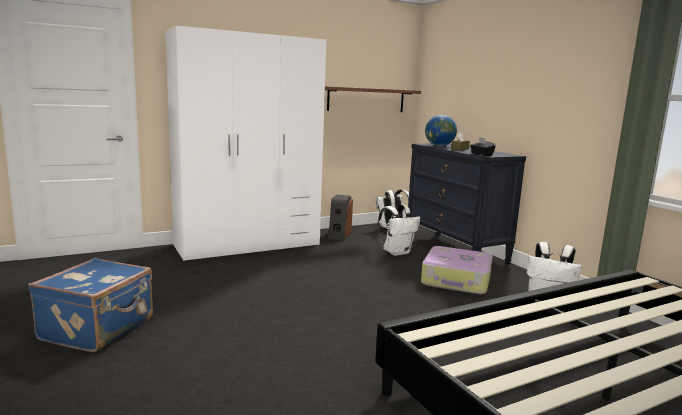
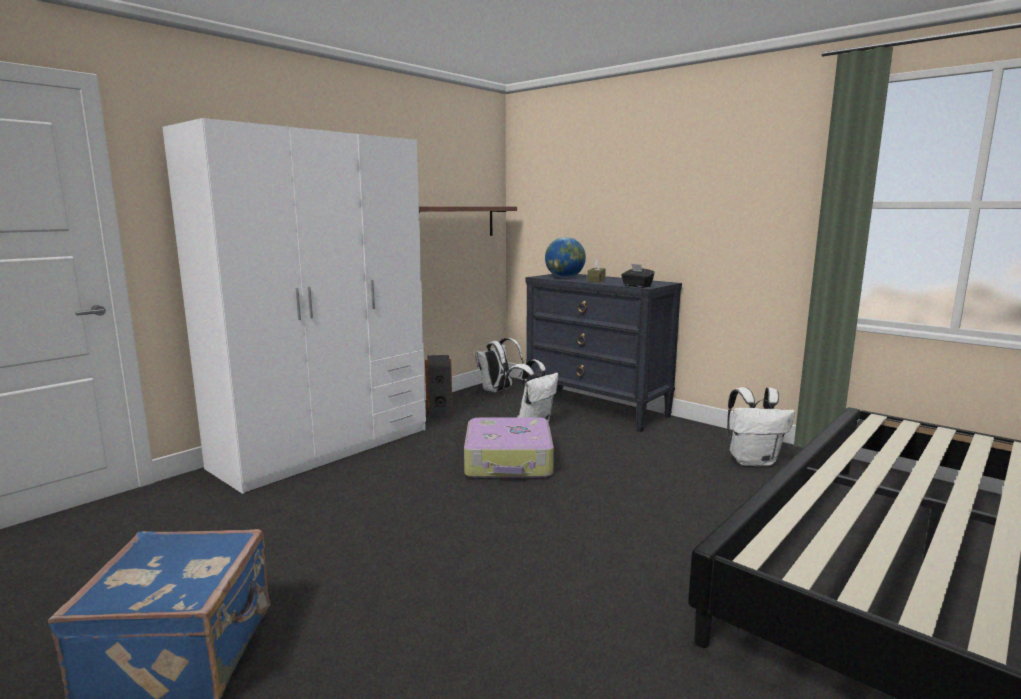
camera: 20 degrees left, 0 degrees up
(456, 280) = (634, 450): suitcase -> suitcase (509, 462)

